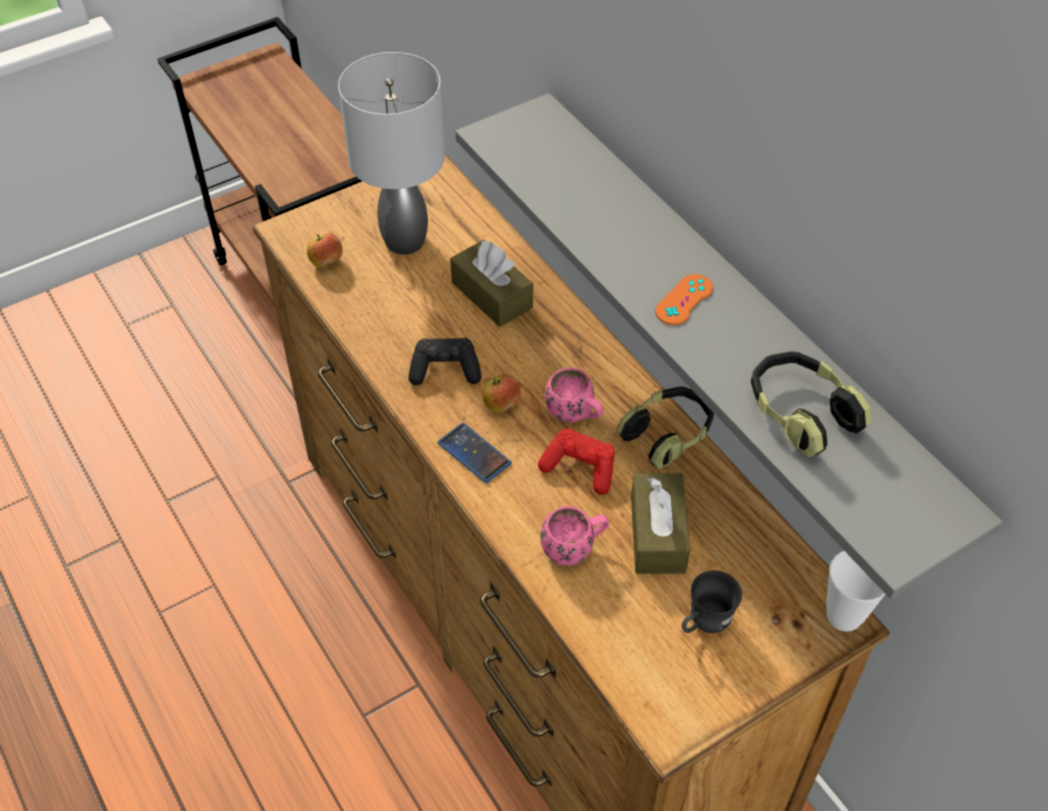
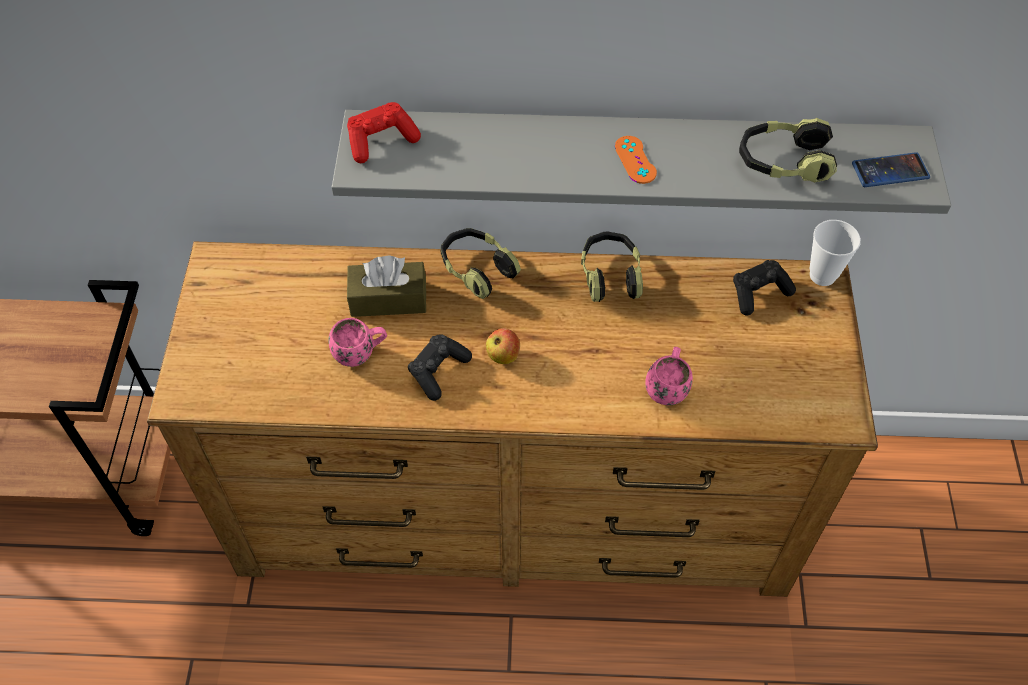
camera: 55 degrees left, 5 degrees up
(326, 262) = (247, 388): apple -> none
(403, 241) = (275, 323): grey table lamp -> none
(474, 453) = (535, 398): phone -> phone (890, 171)
(575, 415) = (550, 317): pink mug -> pink mug (360, 353)
(580, 335) = (477, 269): none -> headphones
(580, 468) = (600, 342): red game controller -> red game controller (381, 141)
(657, 534) = (690, 332): brown tissue box -> none
(703, 624) = (779, 352): grey mug -> none
(763, 568) = (758, 293): none -> black game controller

